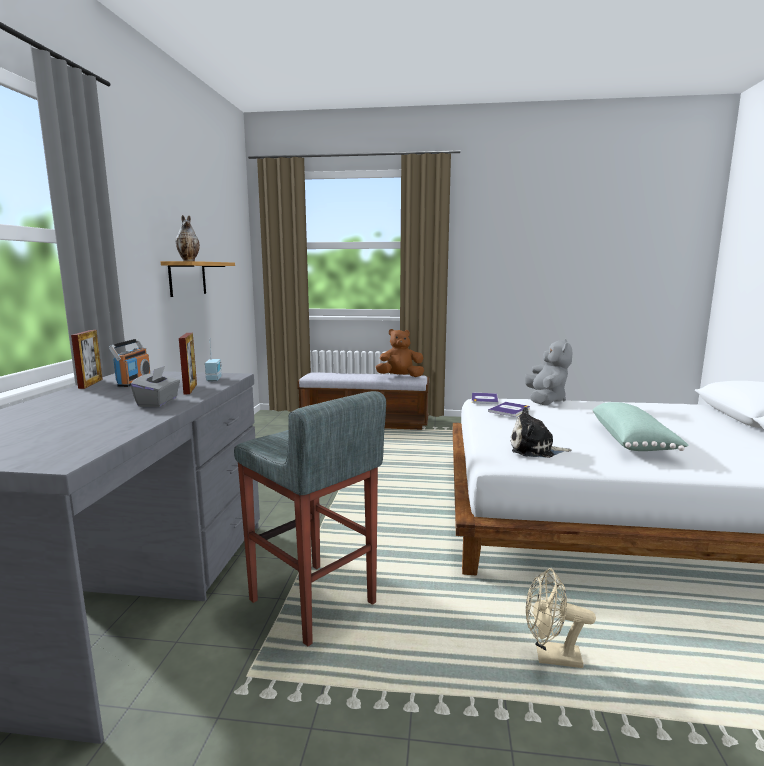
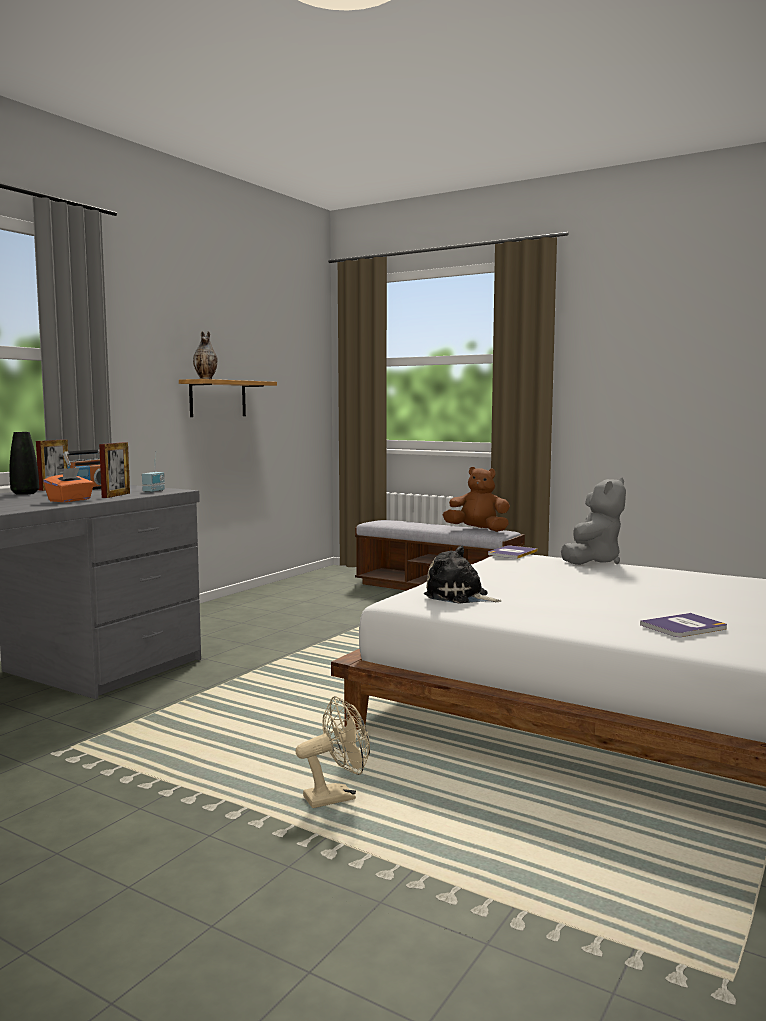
camera: 25 degrees right, 5 degrees down
(74, 395) = (25, 493): none -> black vase
(158, 402) = (70, 500): grey tissue box -> orange tissue box
(312, 603) = (177, 717): grey stool -> none
(509, 410) = (513, 563): book -> book (684, 627)
(550, 657) = (337, 796): beige fan -> beige fan turned 120 degrees clockwise
(633, 441) = (602, 603): green pillow -> none

